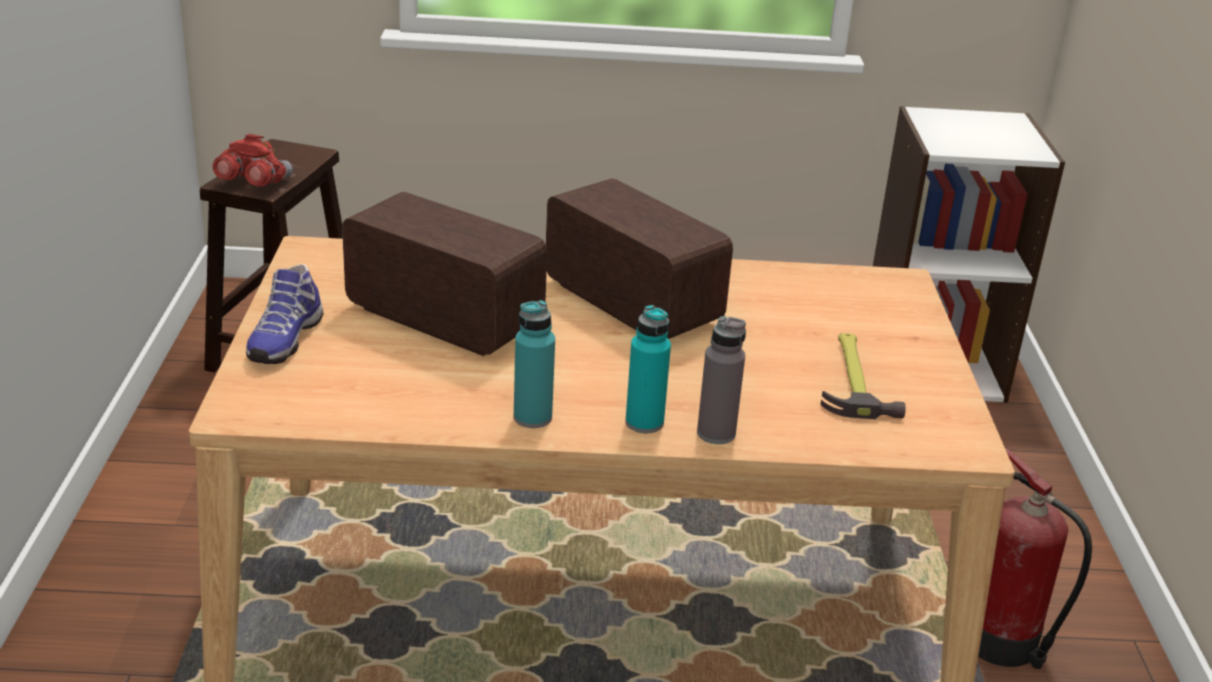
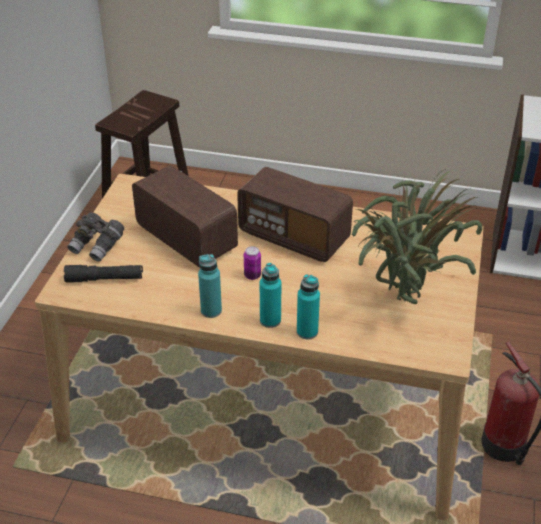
camera: 15 degrees right, 10 degrees up
(254, 184) = (124, 123): red binoculars -> none
(283, 340) = (97, 246): shoe -> grey binoculars
(315, 387) = (104, 279): none -> black flashlight
(584, 361) = (252, 275): none -> can
(631, 304) = (294, 237): radio -> radio turned 150 degrees clockwise
(716, 433) = (307, 332): grey bottle -> turquoise bottle
(854, 379) = (402, 302): hammer -> potted plant

